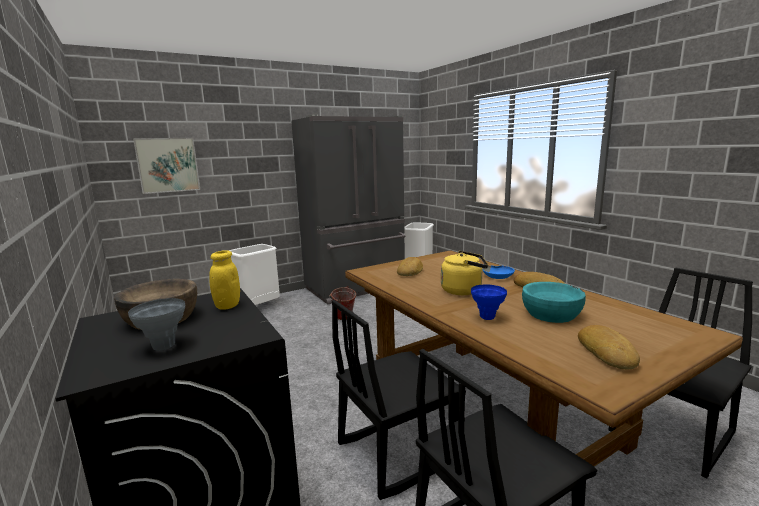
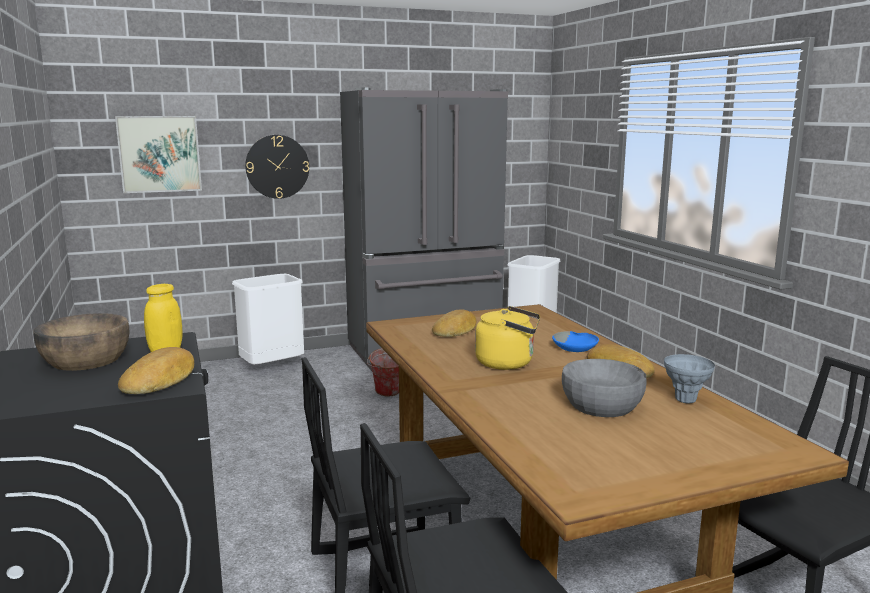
camera: 10 degrees right, 0 degrees up
(164, 346) = (74, 389): grey vase -> grey vase (685, 400)
(251, 171) = (277, 166): none -> wall clock
(487, 317) = (509, 401): blue vase -> none
(551, 314) = (601, 405): turquoise bowl -> grey bowl
(608, 352) = (630, 459): bread -> bread (160, 379)

